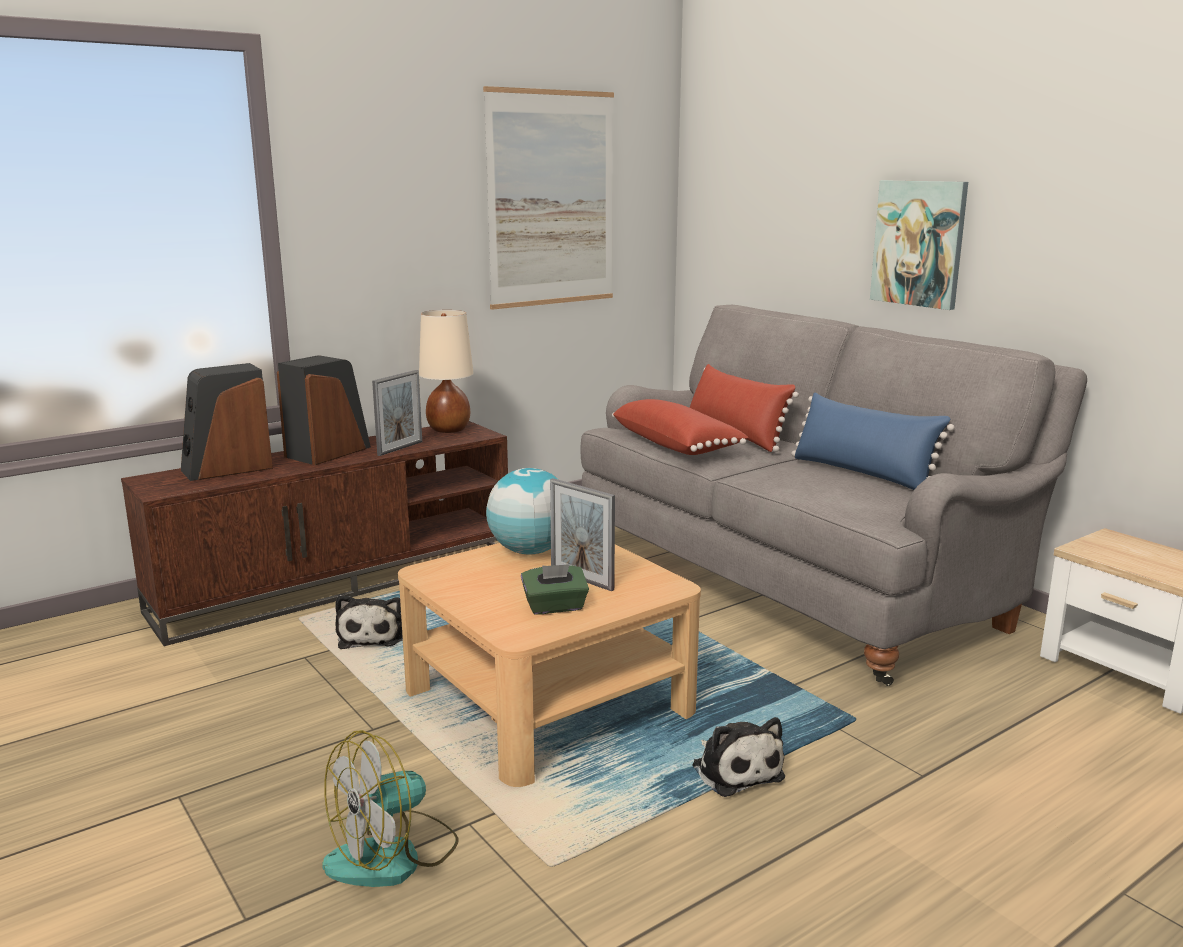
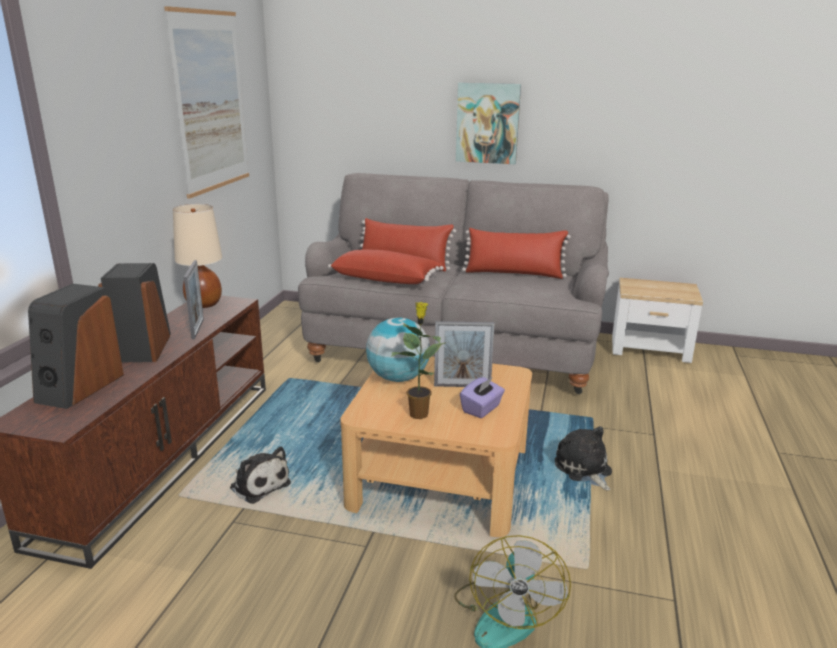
camera: 40 degrees left, 5 degrees up
(482, 588) = (418, 413): none -> potted plant
(555, 607) = (481, 409): green tissue box -> purple tissue box
(735, 770) = (584, 470): plush toy -> plush toy turned 135 degrees counterclockwise
(862, 473) = (514, 274): blue pillow -> red pillow

